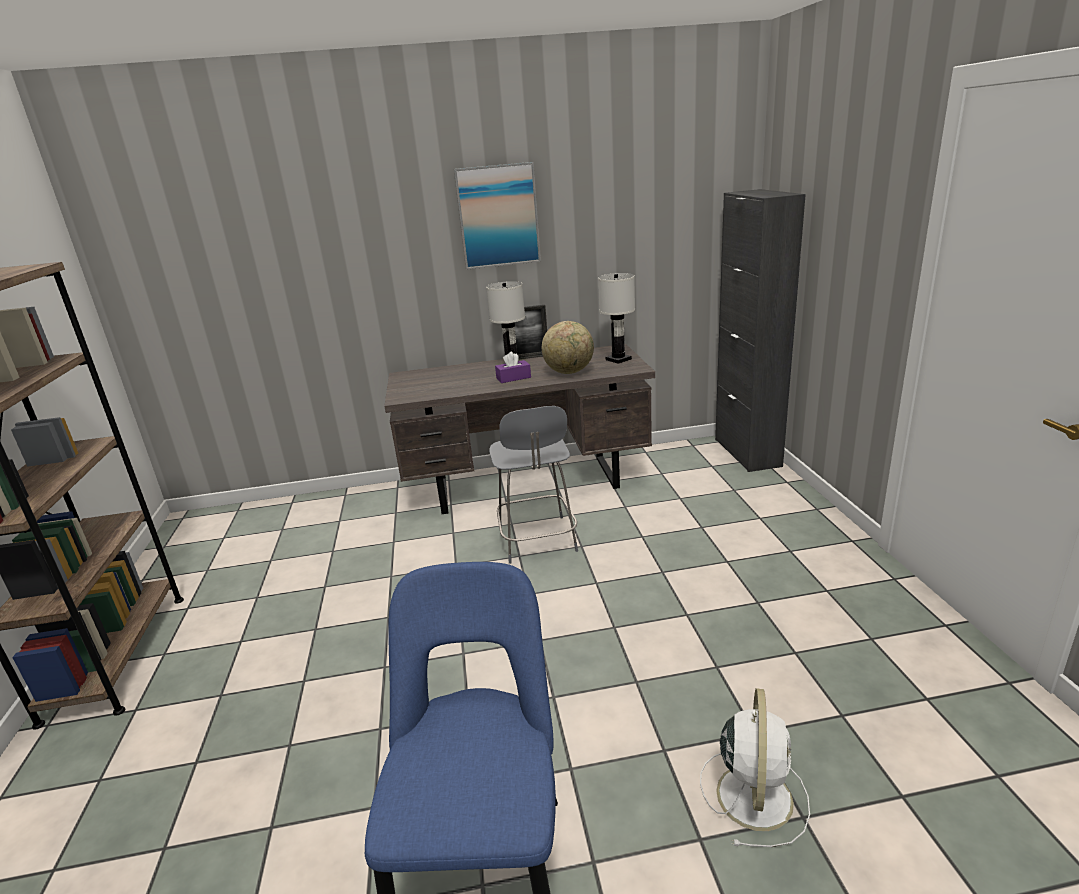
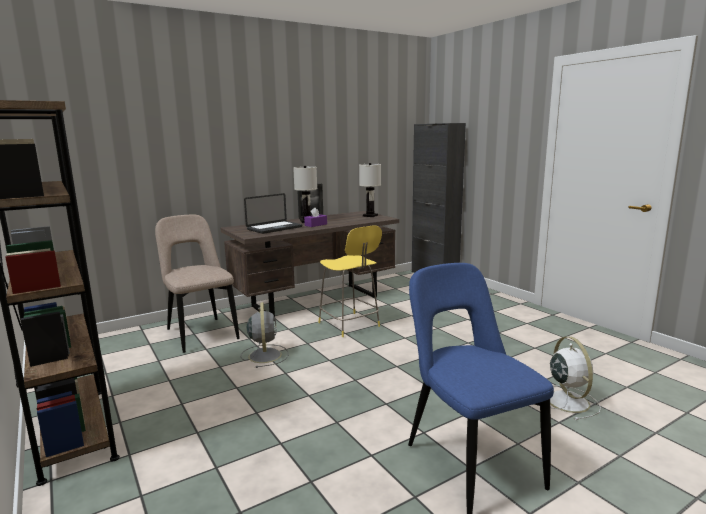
camera: 25 degrees left, 10 degrees down
(347, 521) = (200, 333): none -> beige chair
(389, 577) = (265, 355): none -> grey fan
(450, 382) = (274, 228): none -> laptop
(498, 216) = (294, 126): picture -> none
(537, 541) = (350, 325): grey stool -> yellow stool
(569, 372) = (348, 221): globe -> none

